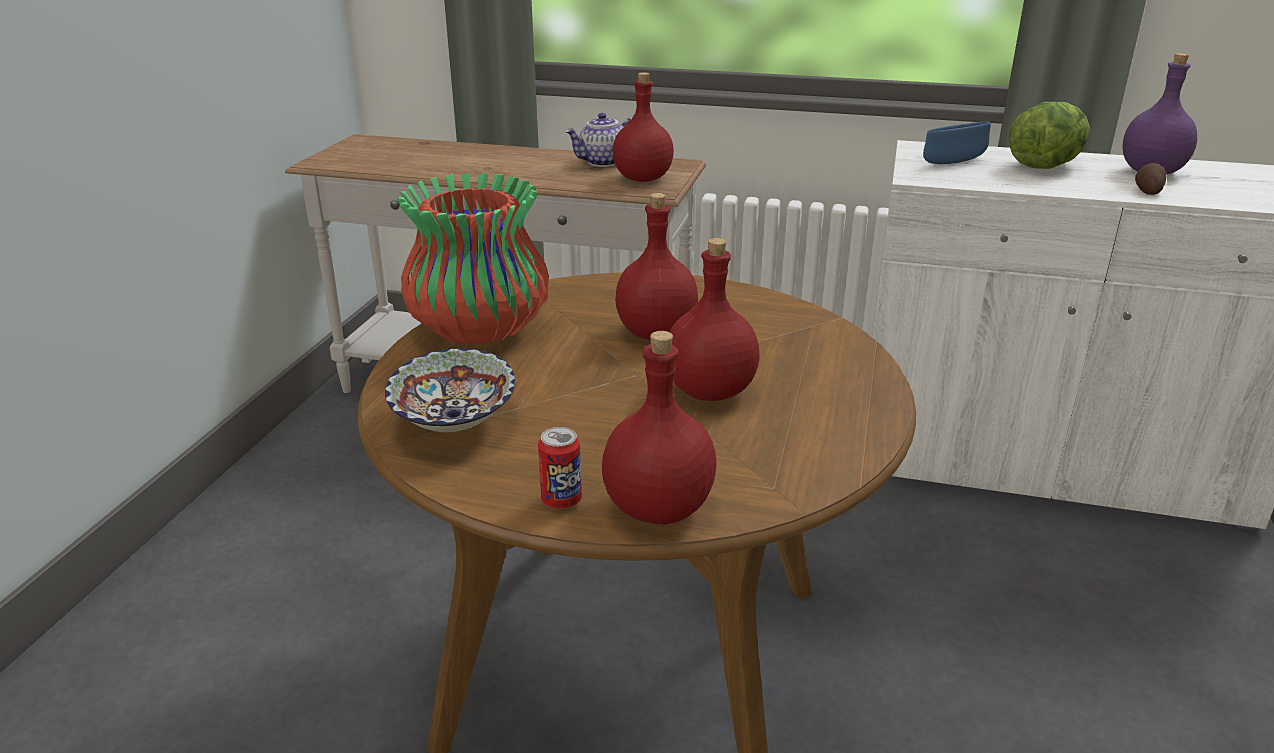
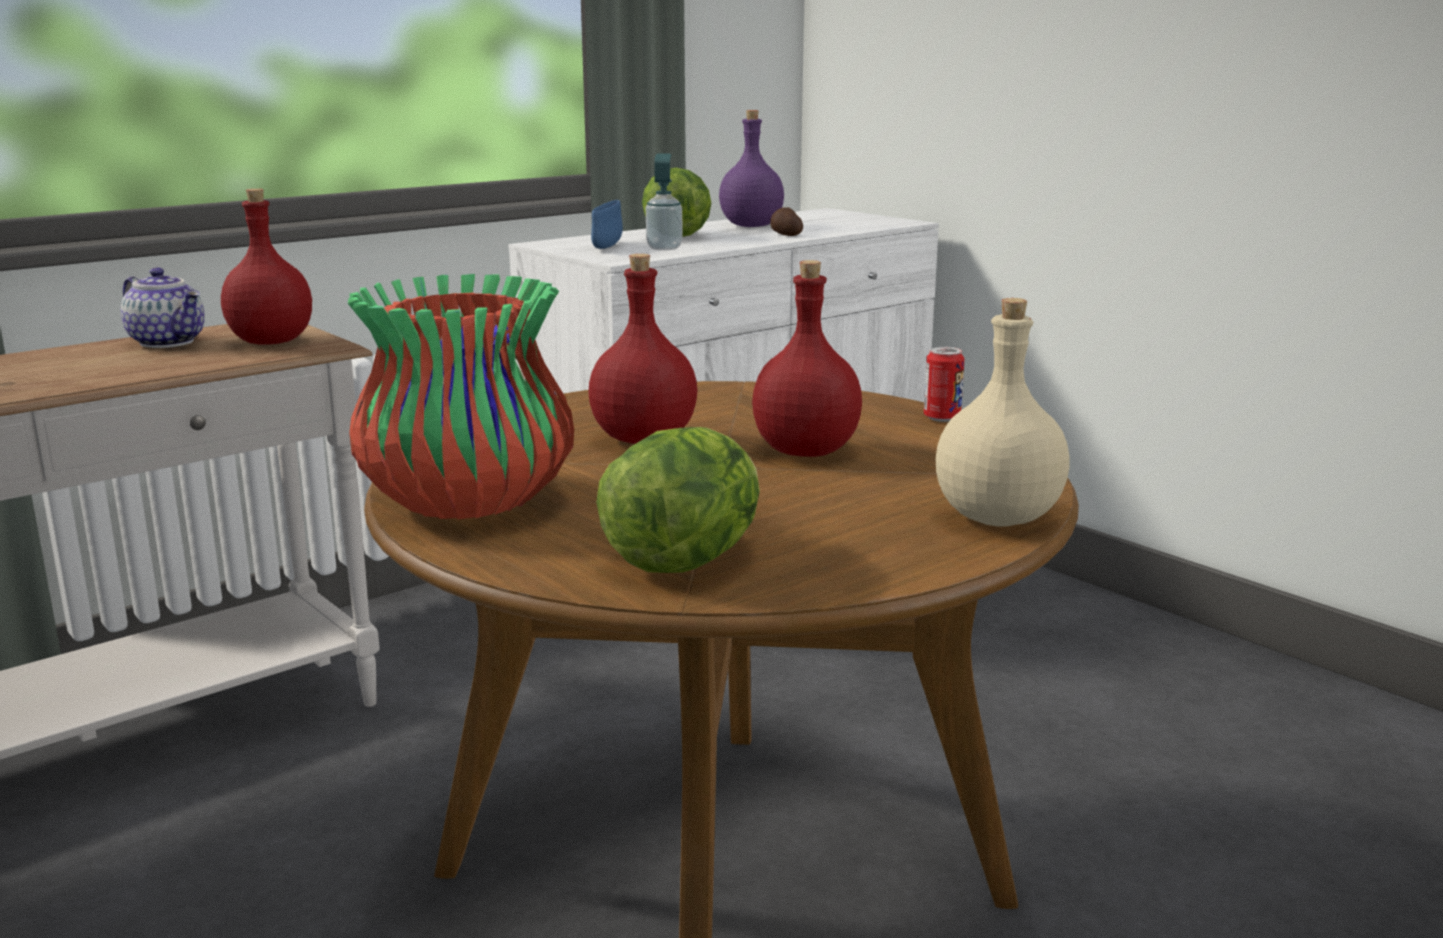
camera: 55 degrees left, 10 degrees down
(453, 421) = (684, 560): bowl -> lettuce
(561, 500) = (934, 549): can -> can (942, 418)
(603, 162) = (169, 342): teapot -> teapot turned 60 degrees counterclockwise
(660, 509) = (999, 518): red bottle -> beige bottle
(990, 176) = (664, 248): none -> soap dispenser

